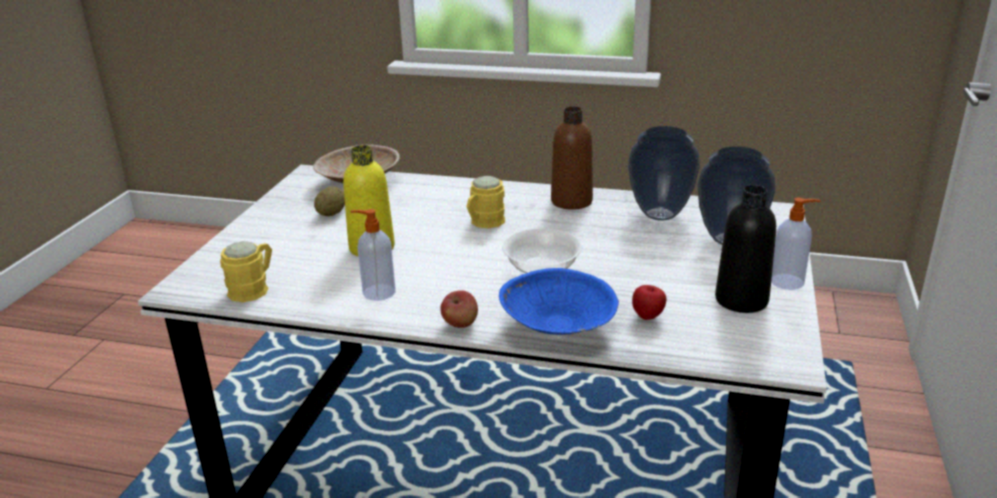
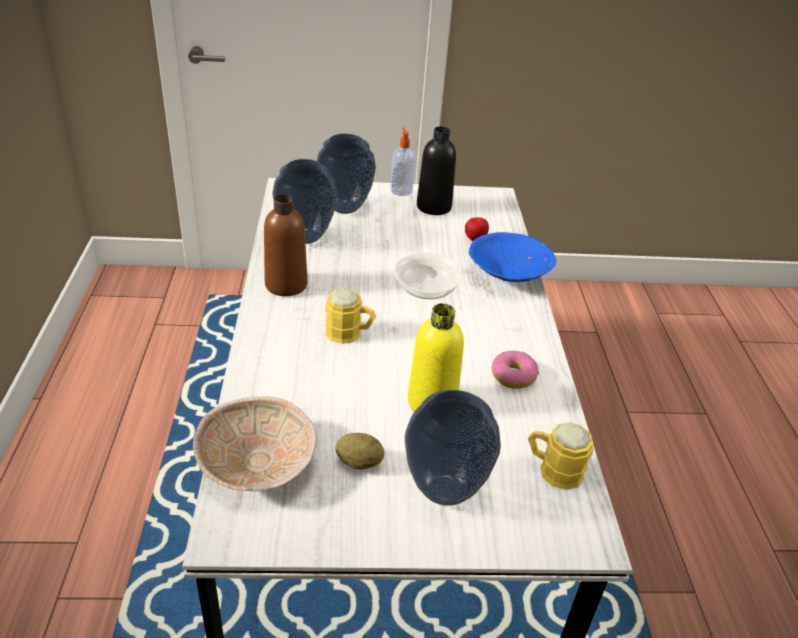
camera: 110 degrees left, 10 degrees up
(278, 240) = (446, 490): none -> vase
(377, 292) = (513, 375): soap dispenser -> donut
(460, 324) = (532, 319): apple -> none

